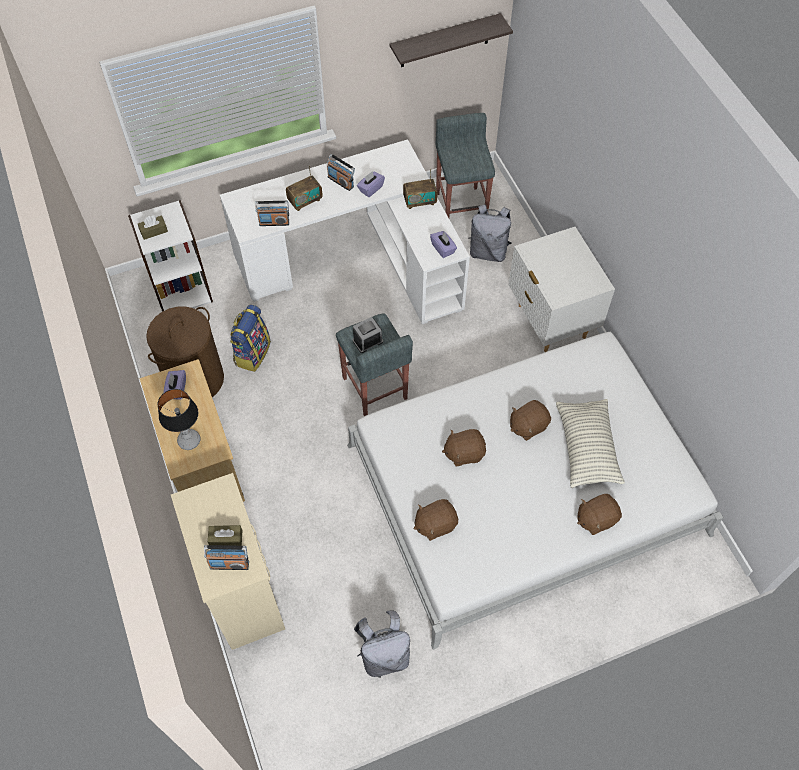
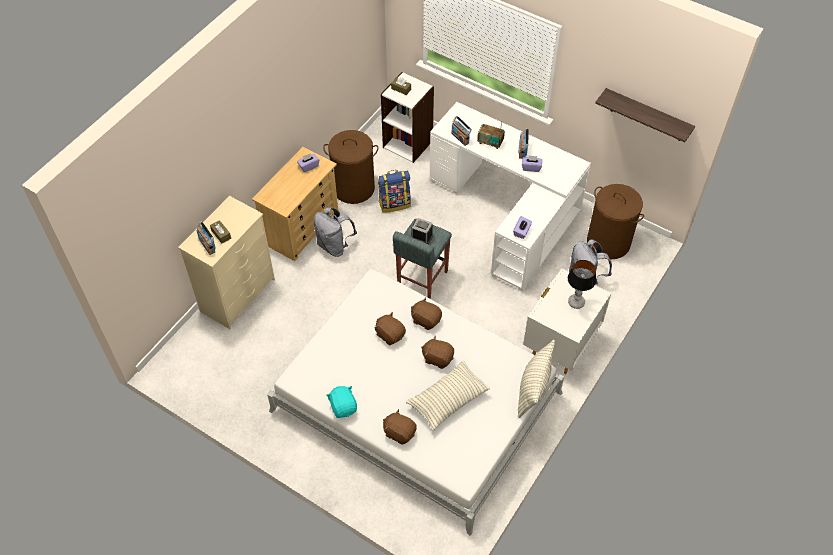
camera: 55 degrees right, 5 degrees down
(189, 440) = (281, 191): table lamp -> table lamp (576, 302)
(384, 655) = (248, 388): grey backpack -> grey backpack (334, 246)
(419, 201) = (548, 199): radio -> none
(435, 524) = (329, 347): brown plush toy -> brown plush toy (426, 319)
(461, 206) = (608, 242): grey stool -> brown laundry basket
(526, 556) = (343, 407): none -> turquoise plush toy
(622, 364) = (533, 388): none -> pillow

